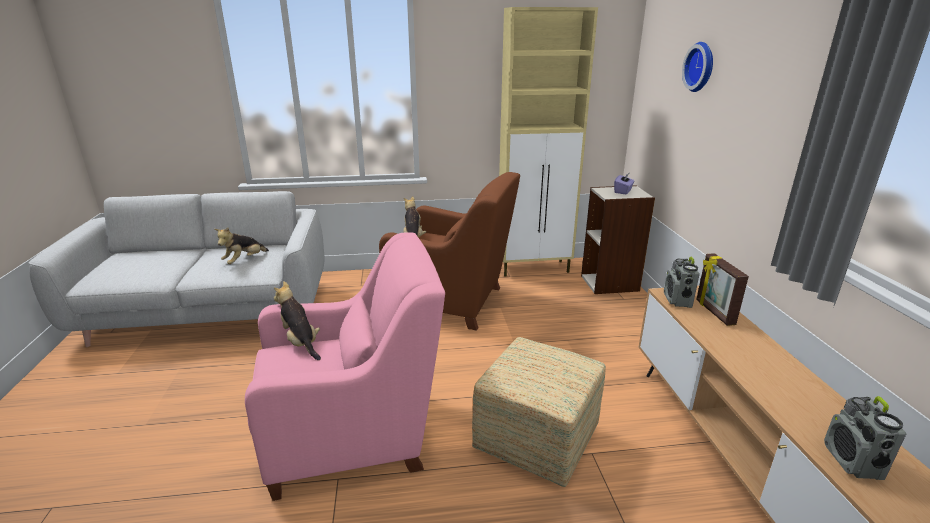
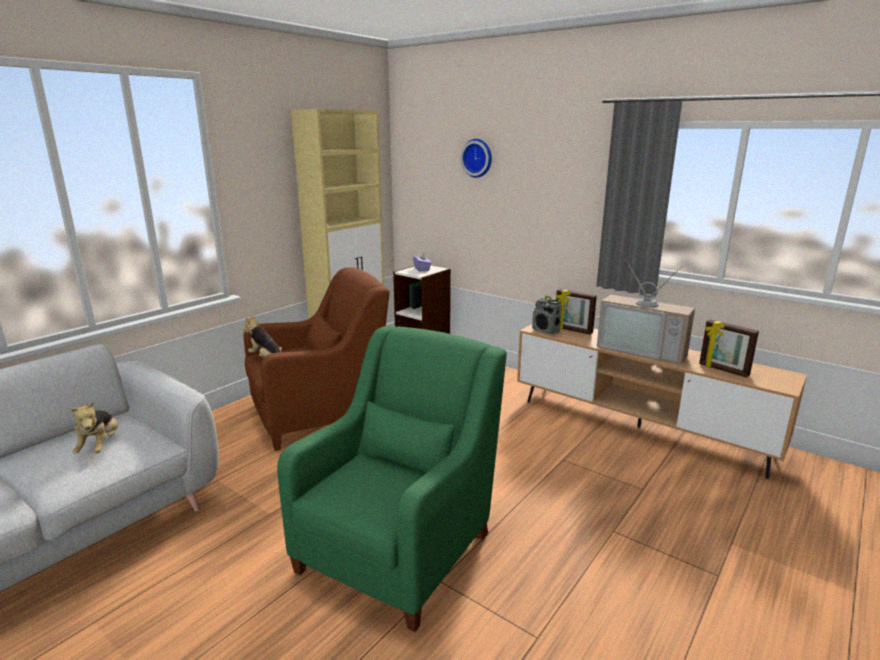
camera: 45 degrees left, 5 degrees down
(301, 342) = (333, 473): plush toy -> none
(354, 433) = (400, 546): pink armchair -> green armchair
(536, 440) = (525, 471): ottoman -> none
(769, 374) = (643, 349): none -> television
(852, 462) = (723, 370): radio -> picture frame

